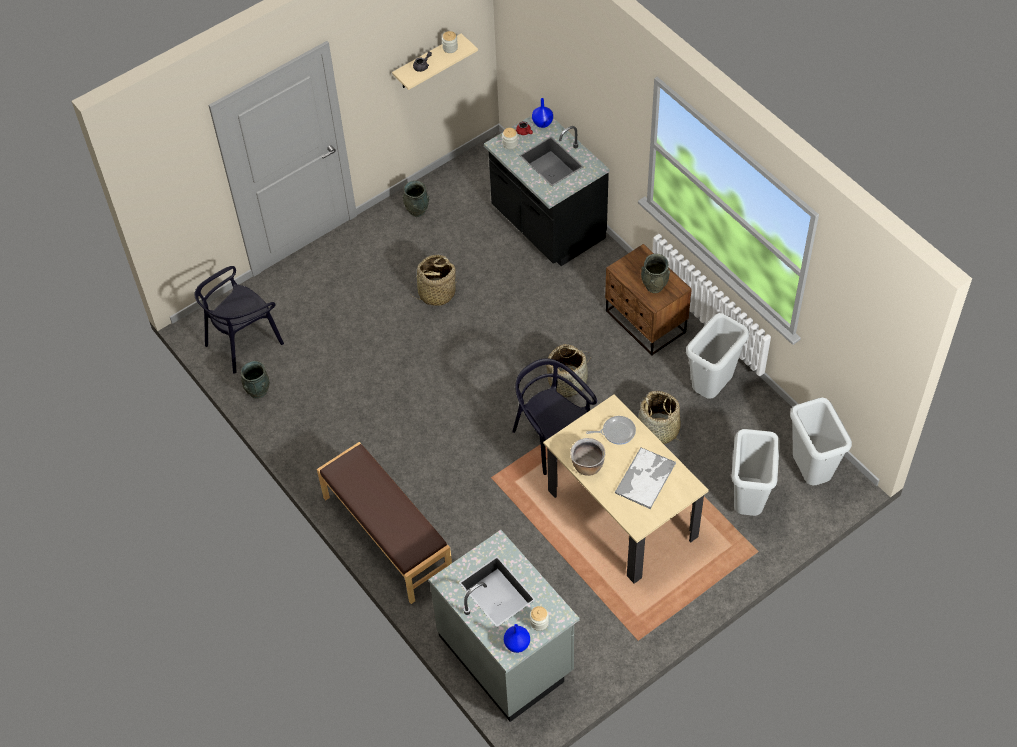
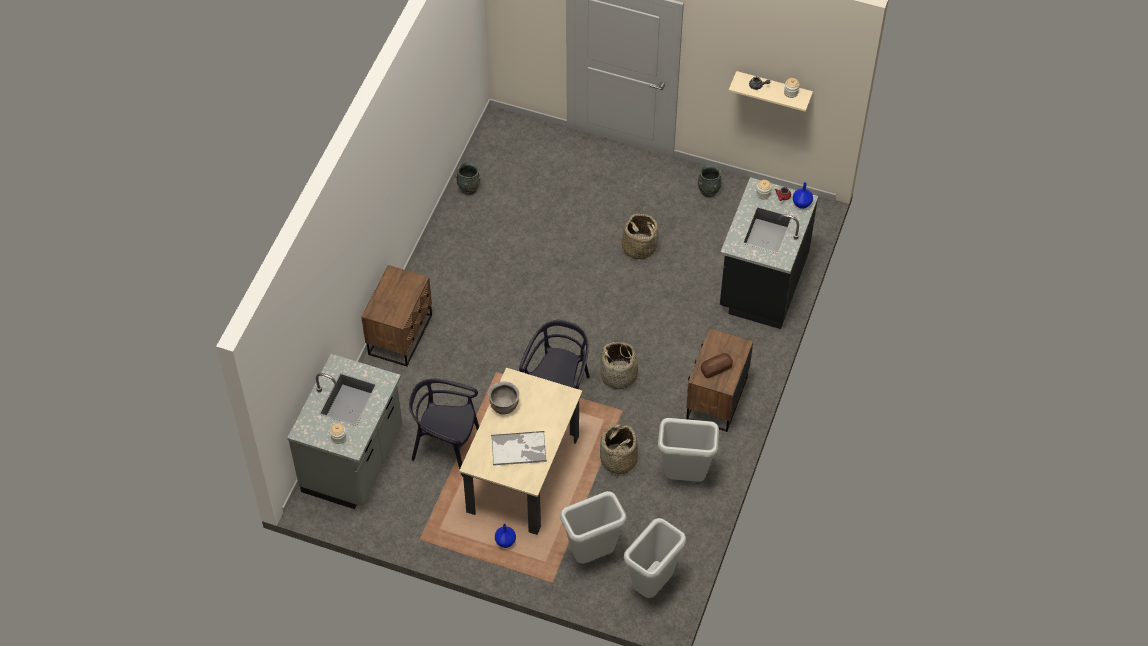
camera: 55 degrees right, 0 degrees up
(243, 342) = (504, 155): black chair -> black chair (446, 447)
(386, 536) = (401, 335): brown bench -> brown nightstand
(517, 645) = (312, 433): blue vase -> blue vase (505, 542)
(616, 432) = (548, 409): frying pan -> none
(654, 285) = (716, 369): grey vase -> bread

